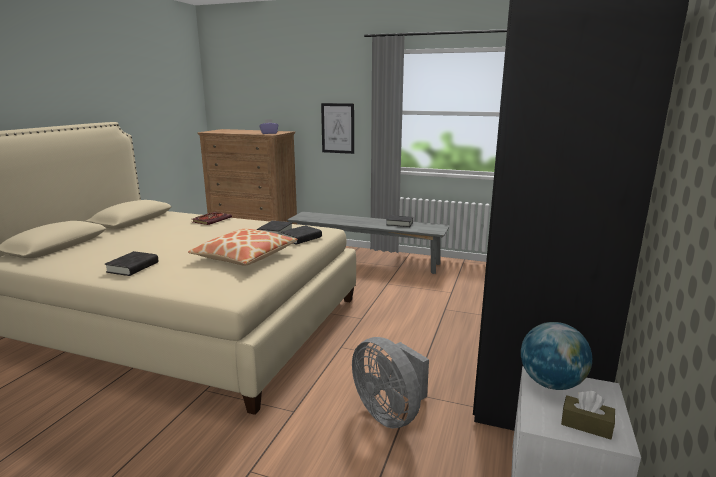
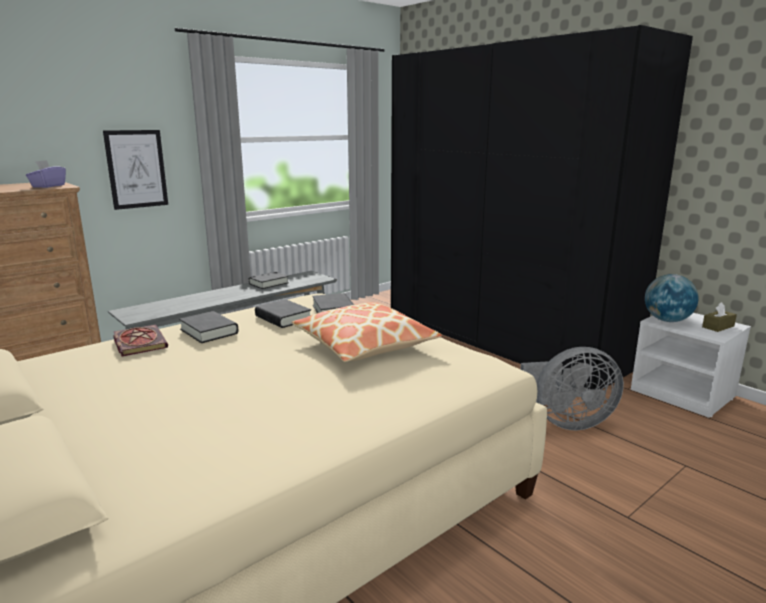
camera: 60 degrees left, 0 degrees up
(133, 267) = (313, 417): black book -> black book (209, 331)

